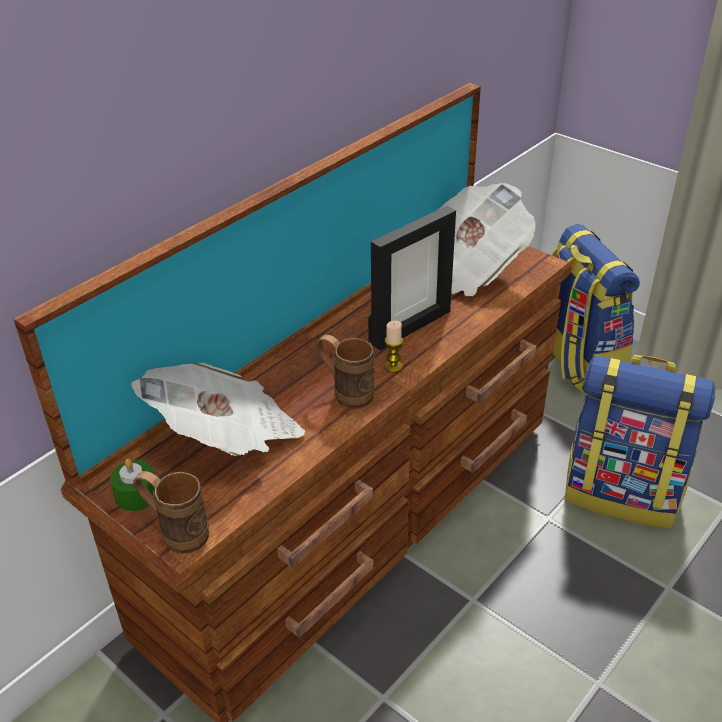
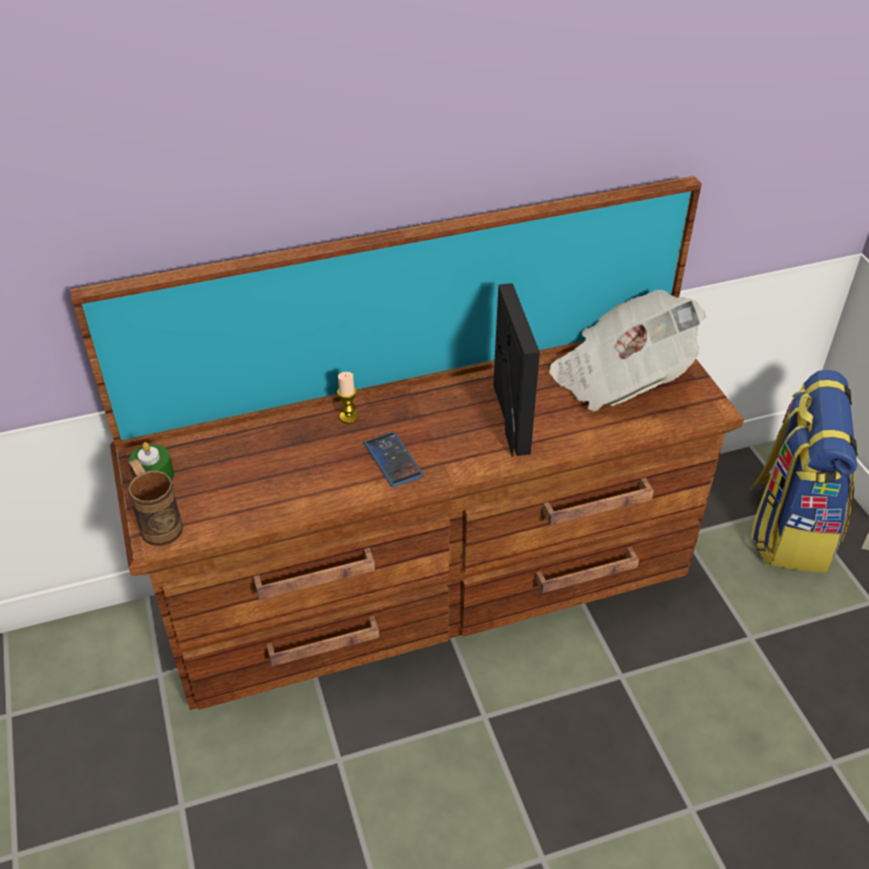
camera: 30 degrees right, 5 degrees up
(226, 436) = (262, 456): newspaper -> none
(346, 392) = (393, 460): brown mug -> phone
(393, 367) = (457, 453): candle -> candle (348, 417)
(410, 327) = (508, 419): picture frame -> picture frame turned 90 degrees counterclockwise
(623, 493) = (723, 689): backpack -> none

